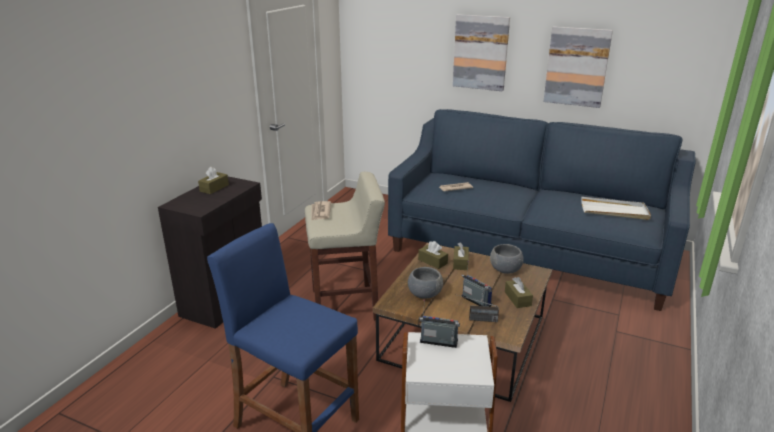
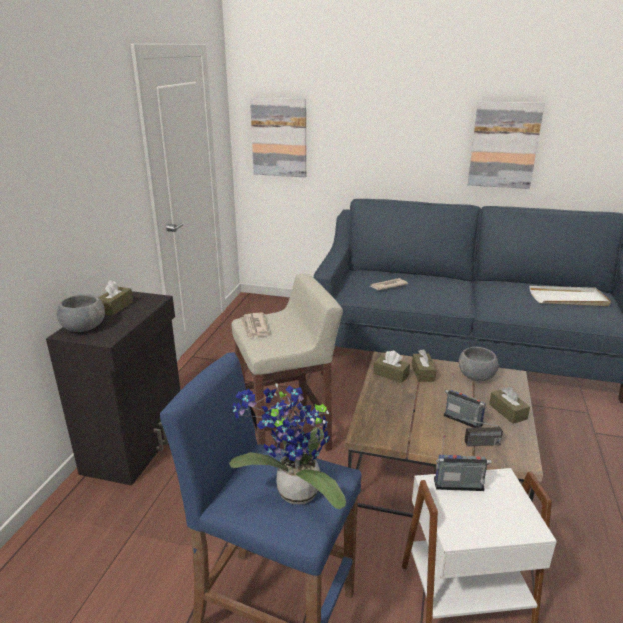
camera: 10 degrees left, 0 degrees up
(300, 327) = (293, 494): none -> potted plant
(424, 294) = (399, 417): grey bowl -> grey bowl (84, 328)
(480, 52) = (396, 134): picture -> picture (279, 137)

